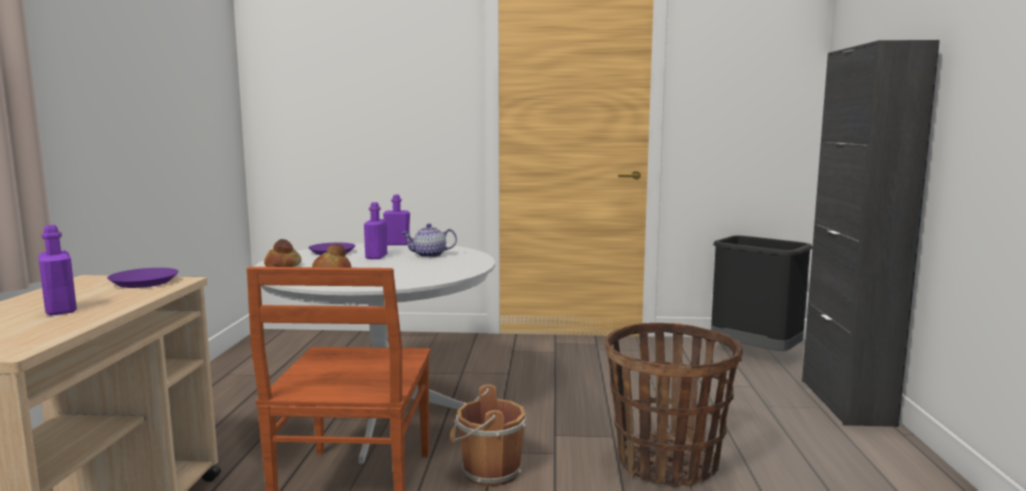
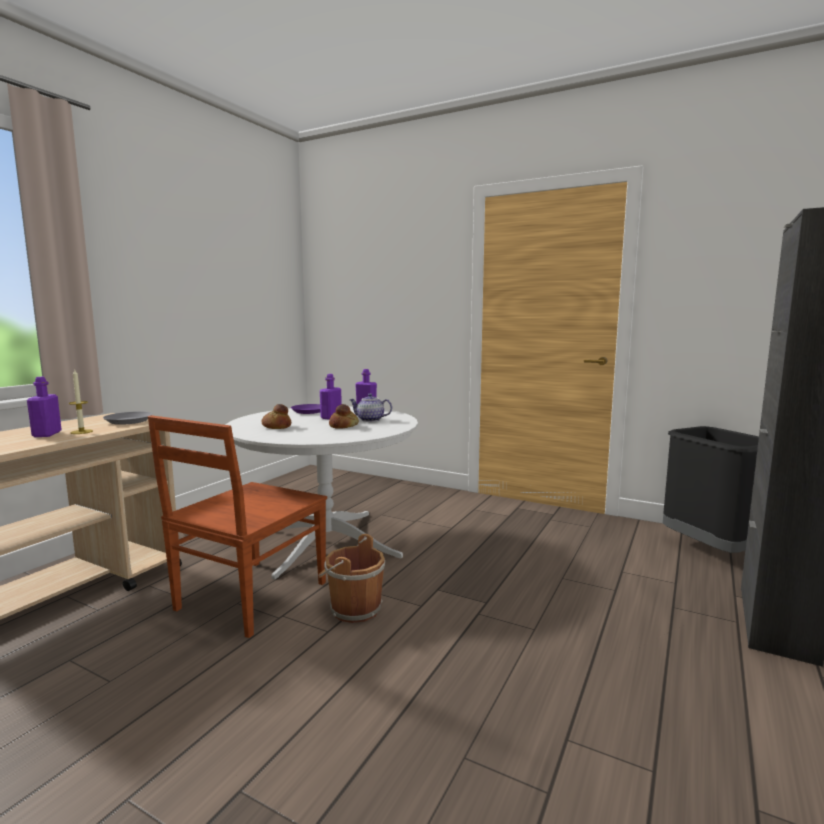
camera: 25 degrees right, 0 degrees up
(109, 301) = (81, 432): none -> candle
(144, 282) = (129, 421): purple plate -> grey plate
(283, 266) = (257, 419): bread -> bread (343, 426)
(667, 464) = (511, 641): basket -> none

